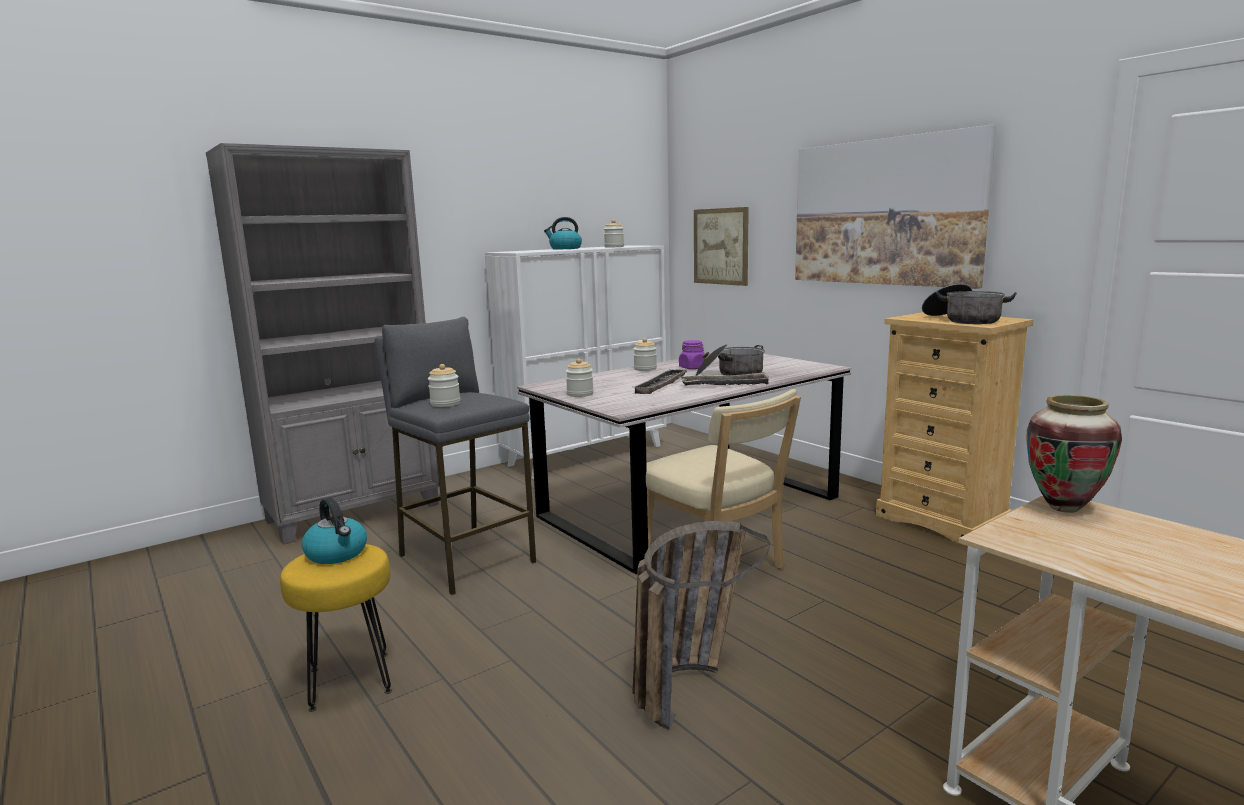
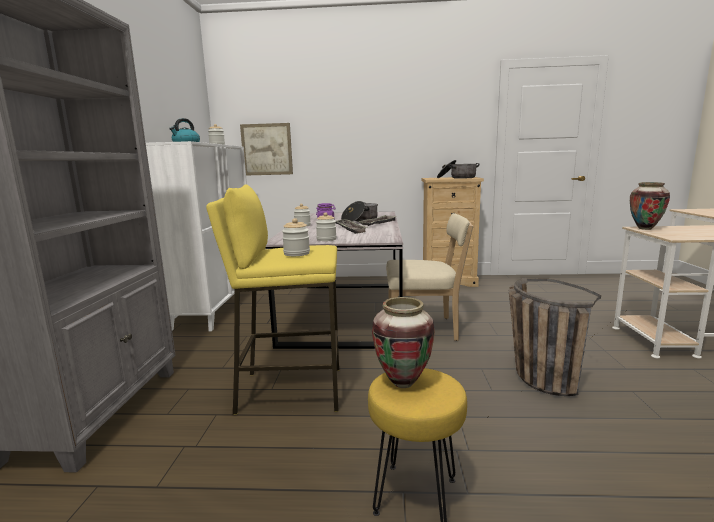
camera: 50 degrees left, 0 degrees up
(337, 554) = (403, 383): kettle -> vase
(466, 558) = (290, 390): grey stool -> yellow stool
(885, 212) = (390, 126): picture -> none

